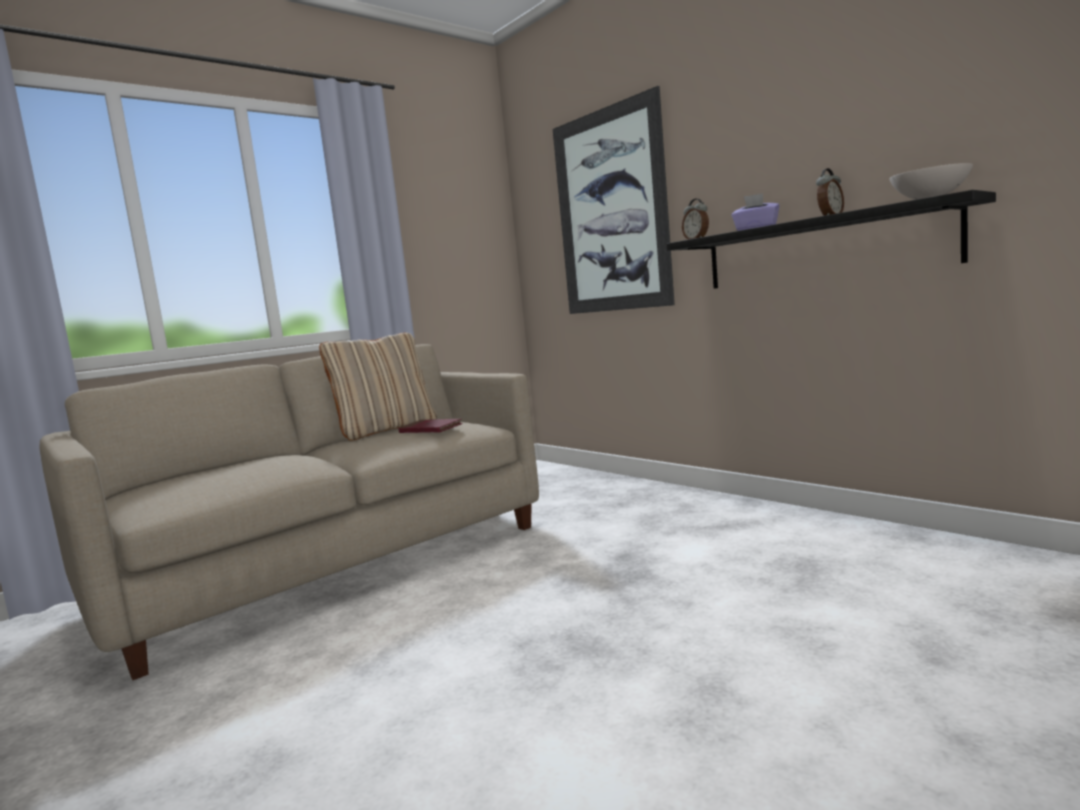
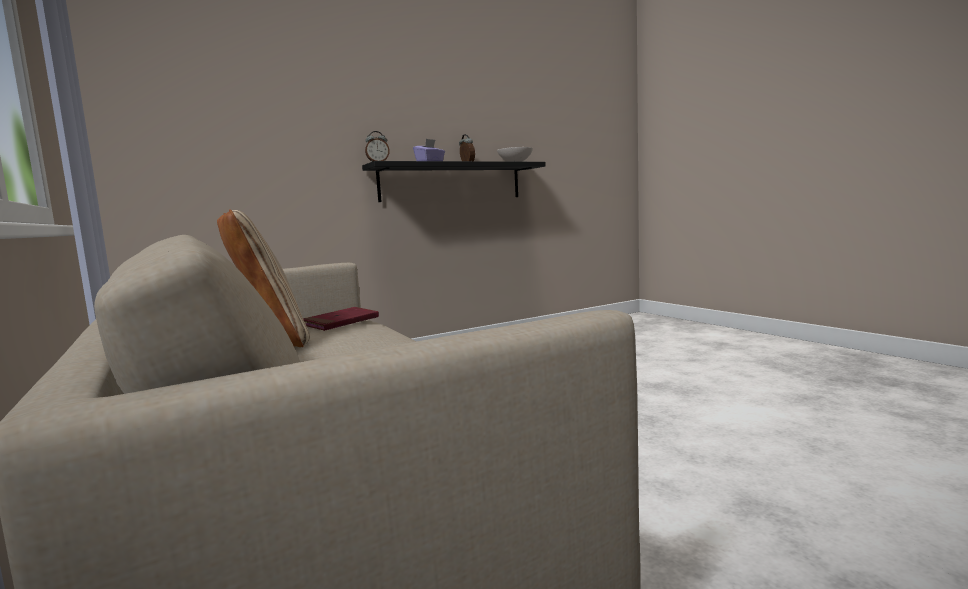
camera: 80 degrees left, 0 degrees up
(610, 211) = (263, 121): picture -> none

